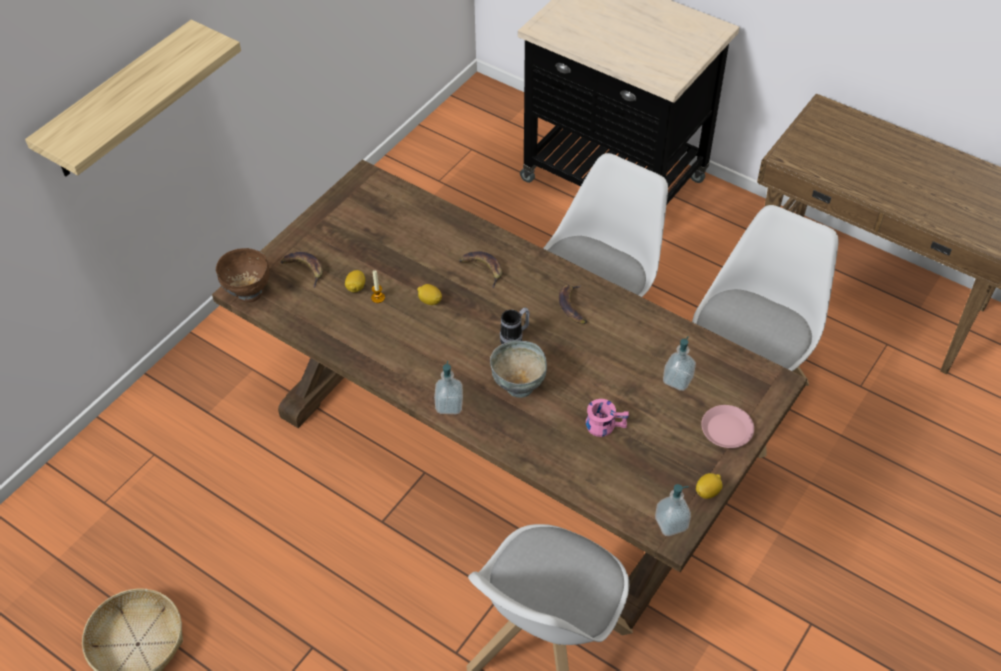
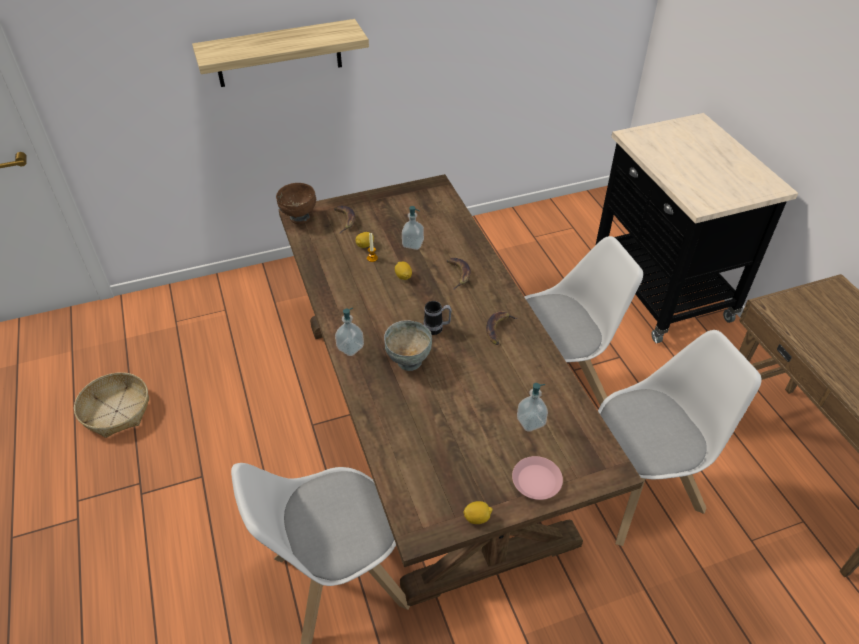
camera: 35 degrees right, 5 degrees down
(604, 424) = (445, 421): pink mug -> none
(671, 524) = (425, 524): soap dispenser -> soap dispenser (413, 244)

